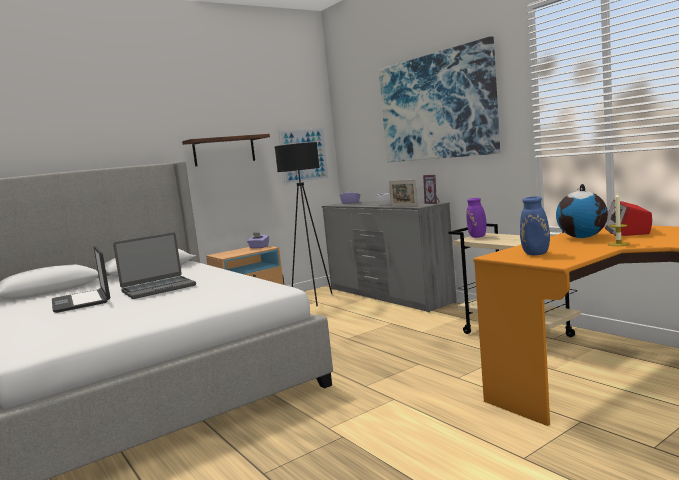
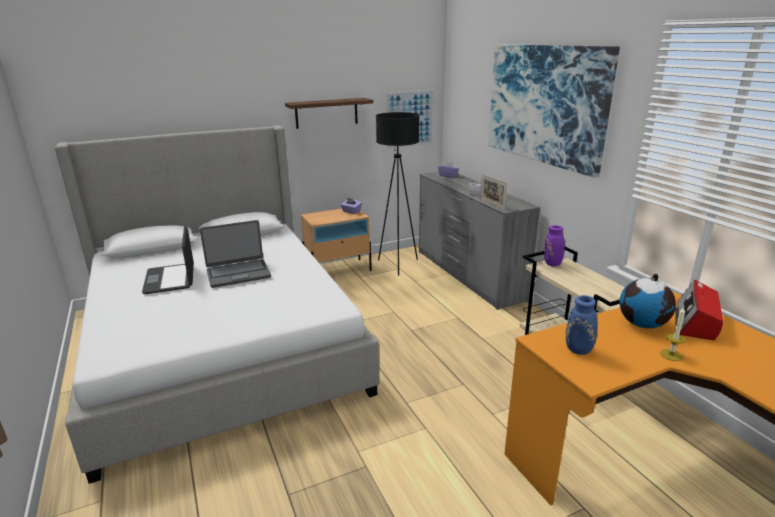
camera: 10 degrees right, 15 degrees up
(434, 203) = (524, 205): picture frame -> none

